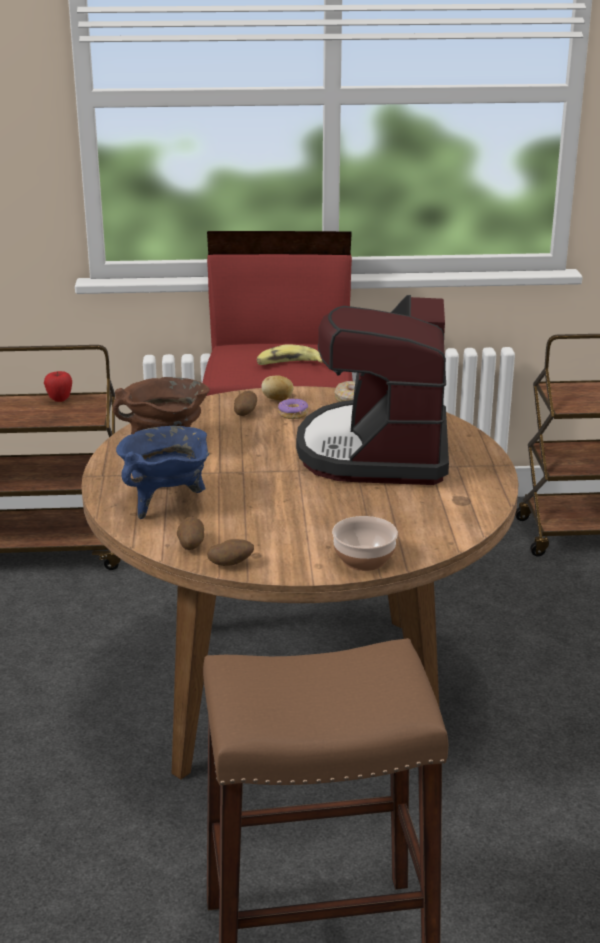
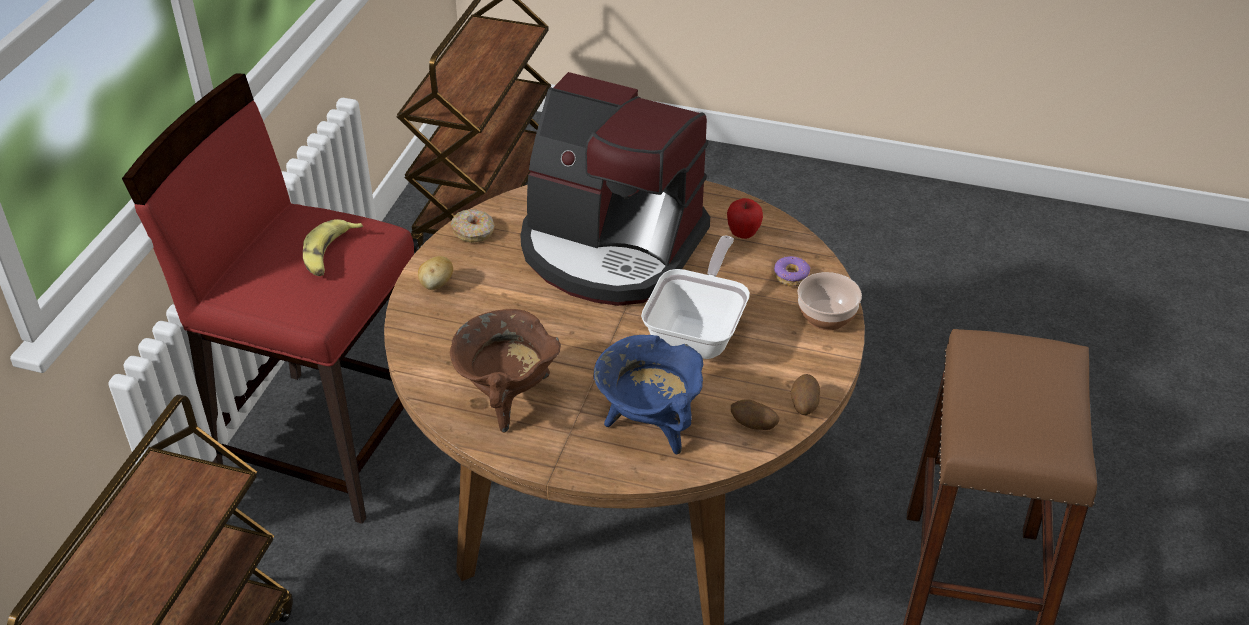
camera: 70 degrees left, 15 degrees up
(59, 399) = (132, 505): apple -> apple (743, 234)
(245, 413) = (458, 318): potato -> none
(293, 414) = (484, 282): donut -> donut (791, 276)
(296, 504) = (699, 331): none -> frying pan

